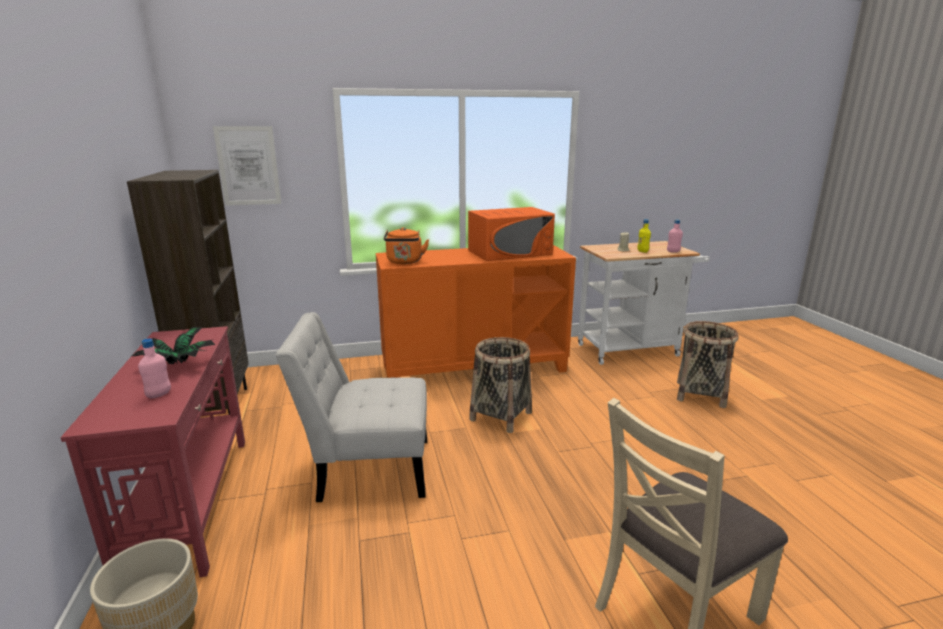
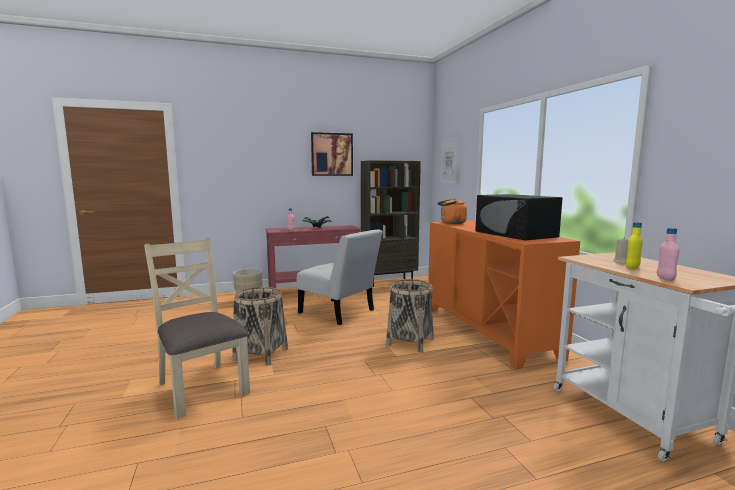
camera: 85 degrees right, 10 degrees down
(86, 172) = (332, 154): none -> picture
(367, 468) = (339, 313): white chair -> white chair turned 135 degrees clockwise
(510, 252) = (515, 234): orange microwave -> black microwave
(700, 394) = (525, 458): basket -> basket (261, 354)

